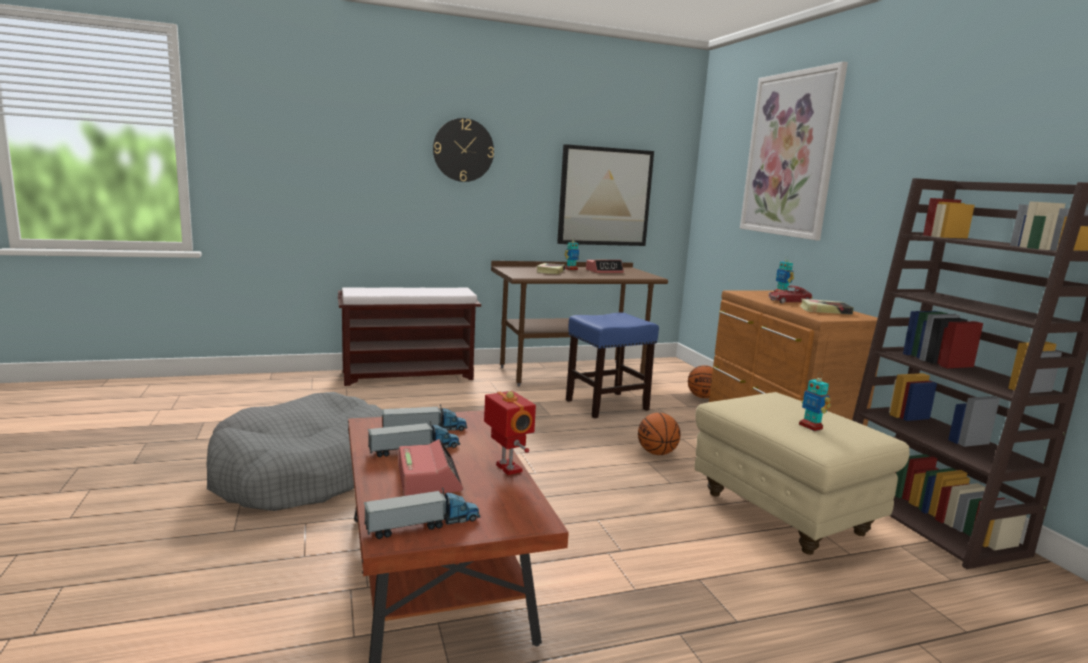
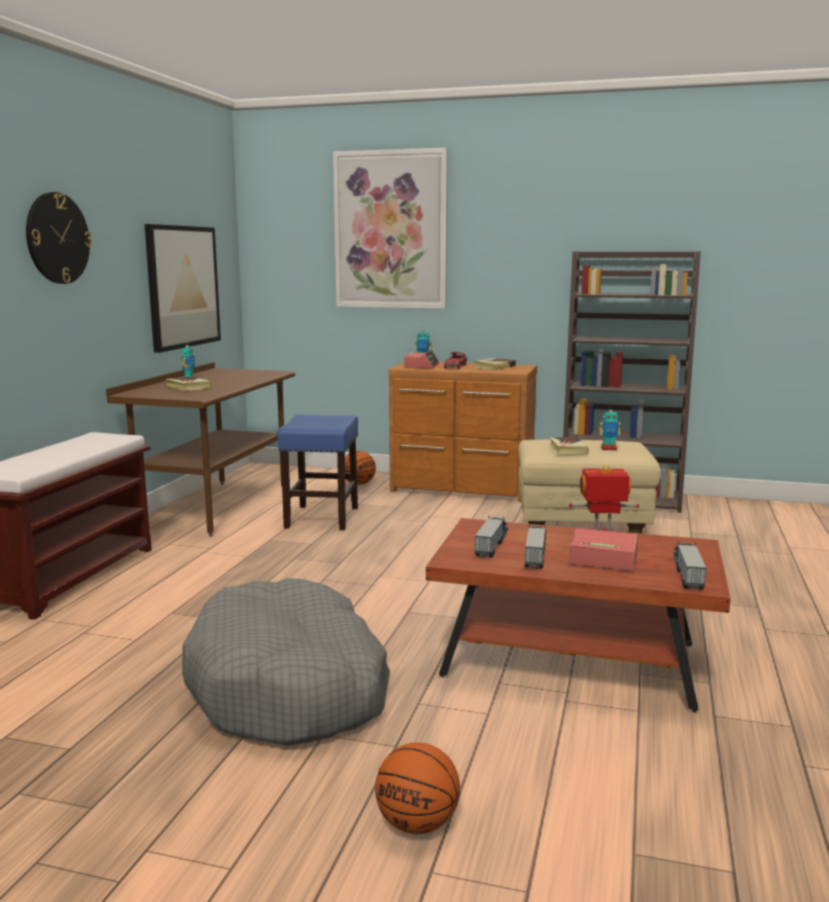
camera: 55 degrees left, 0 degrees up
(604, 271) = (222, 376): alarm clock -> alarm clock (421, 366)
(657, 453) = (446, 531): basketball -> basketball (417, 824)
(765, 410) = (568, 449): none -> book

